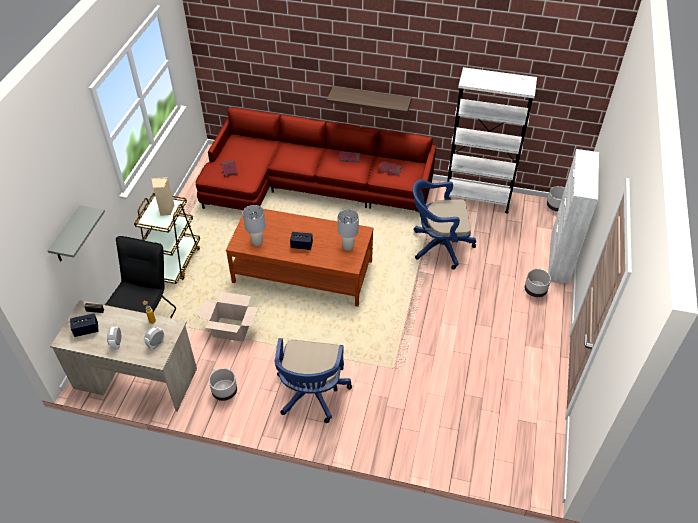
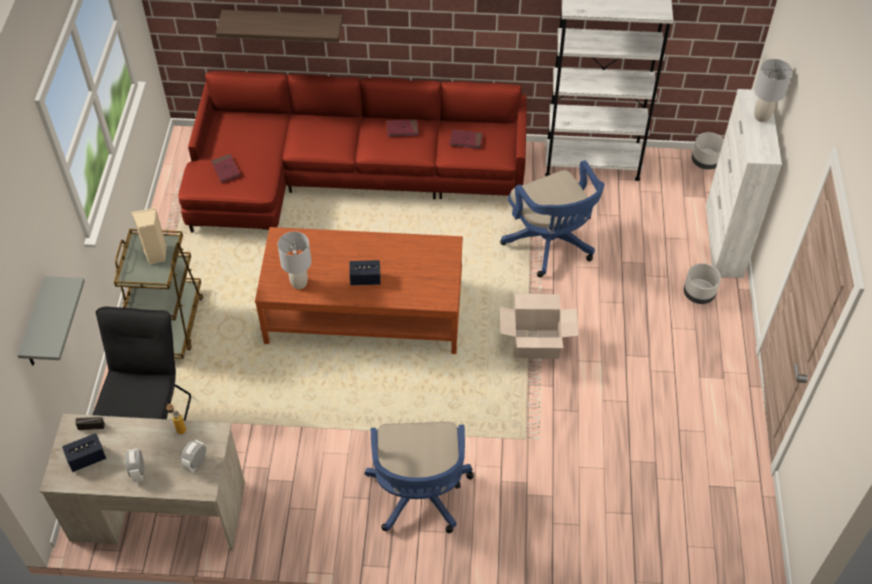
camera: 10 degrees left, 5 degrees up
(224, 392) = (293, 510): grey planter -> none
(231, 329) = (281, 416): cardboard box -> cardboard box (535, 344)
(348, 247) = (433, 272): grey table lamp -> grey table lamp (762, 116)
(371, 100) = (426, 40): shelf -> shelf (283, 24)
(438, 246) = (551, 245): blue office chair -> blue office chair turned 105 degrees counterclockwise

